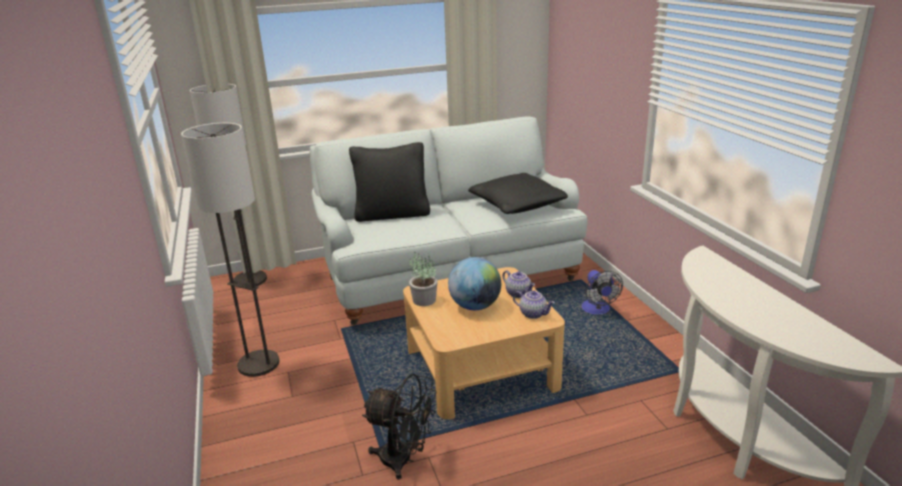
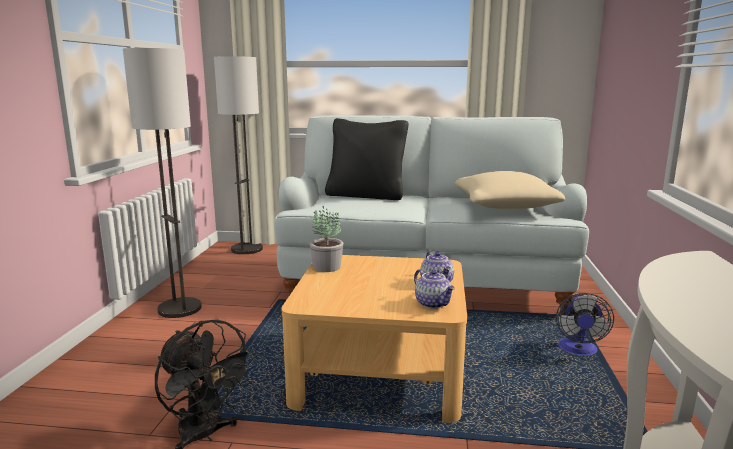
camera: 25 degrees right, 10 degrees down
(475, 306) = (373, 283): globe -> none
(517, 205) = (504, 206): black pillow -> beige pillow

